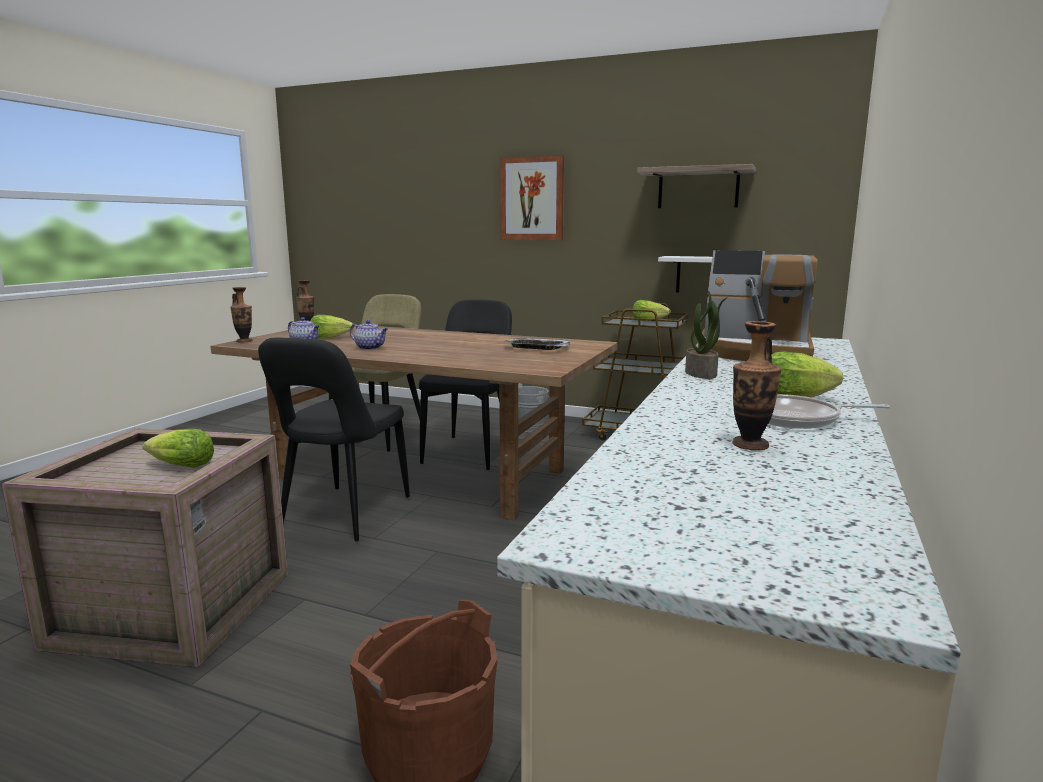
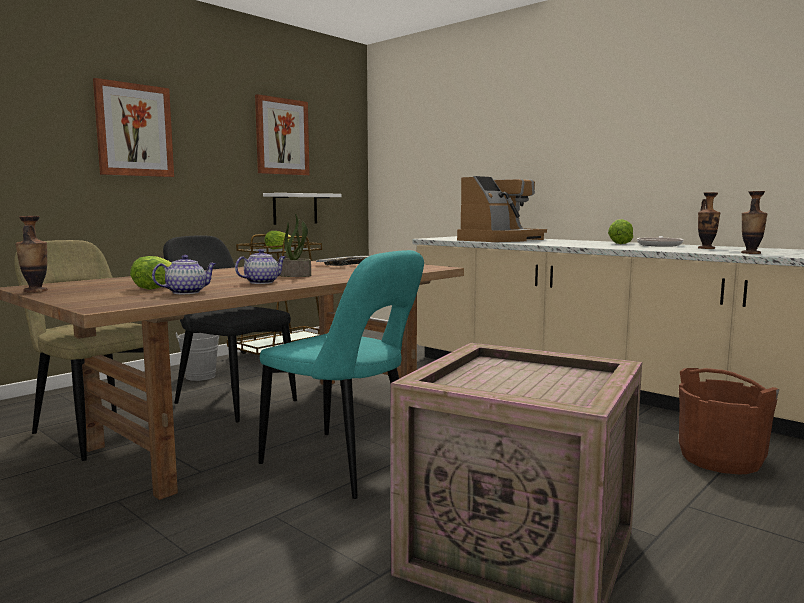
camera: 70 degrees left, 5 degrees down
(181, 466) = (536, 372): lettuce -> none
(244, 341) = (89, 305): vase -> vase (751, 253)
(342, 516) = (344, 465): black chair -> turquoise chair
(698, 188) = (282, 136): shelf -> picture
(701, 374) = (556, 244): potted plant -> potted plant (295, 275)

